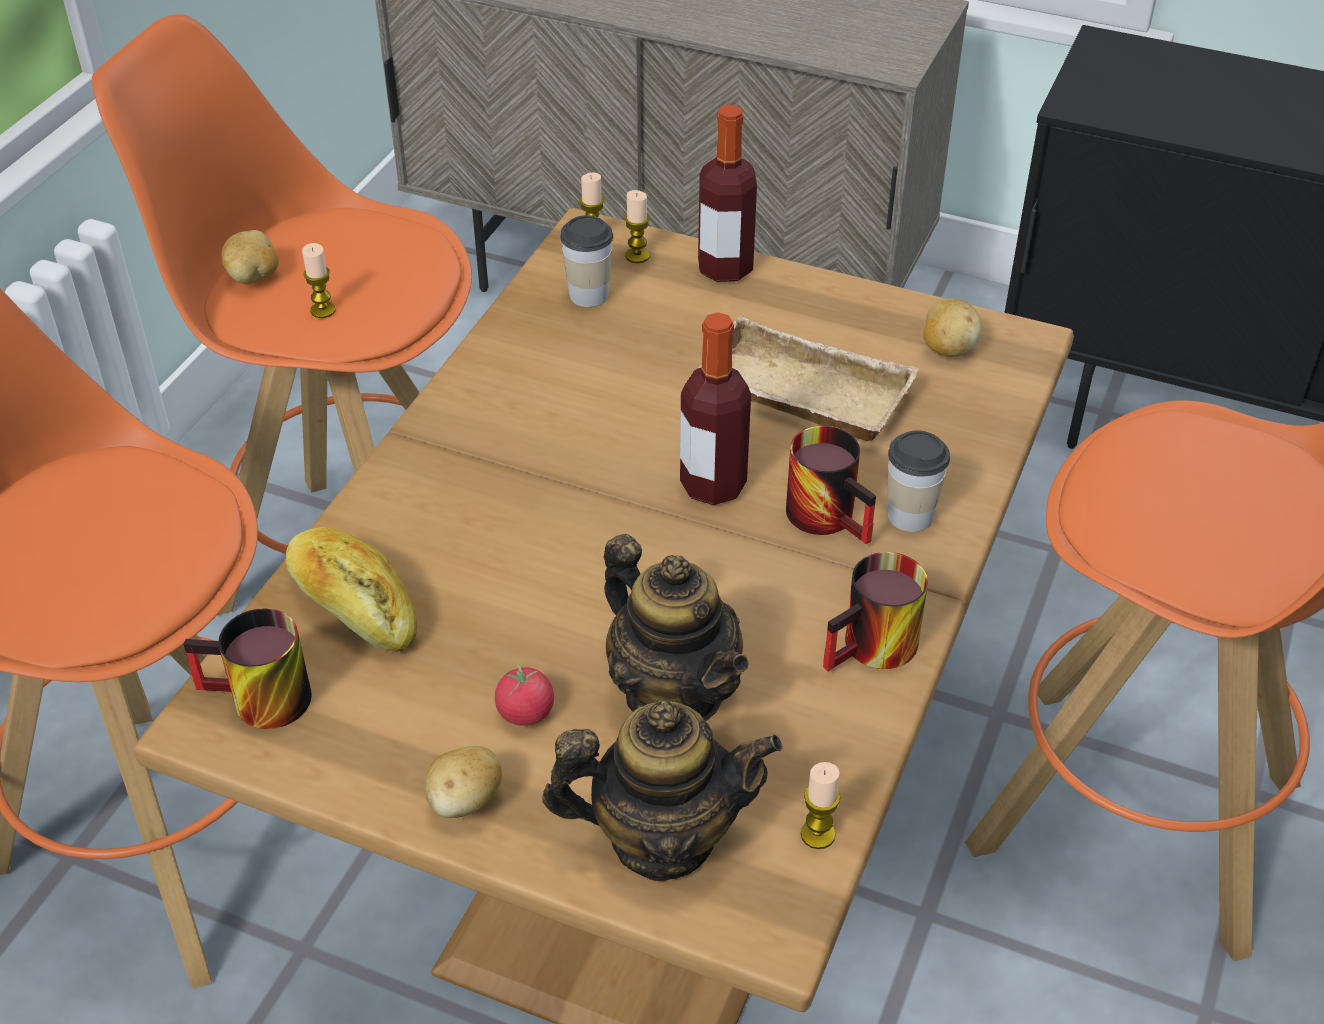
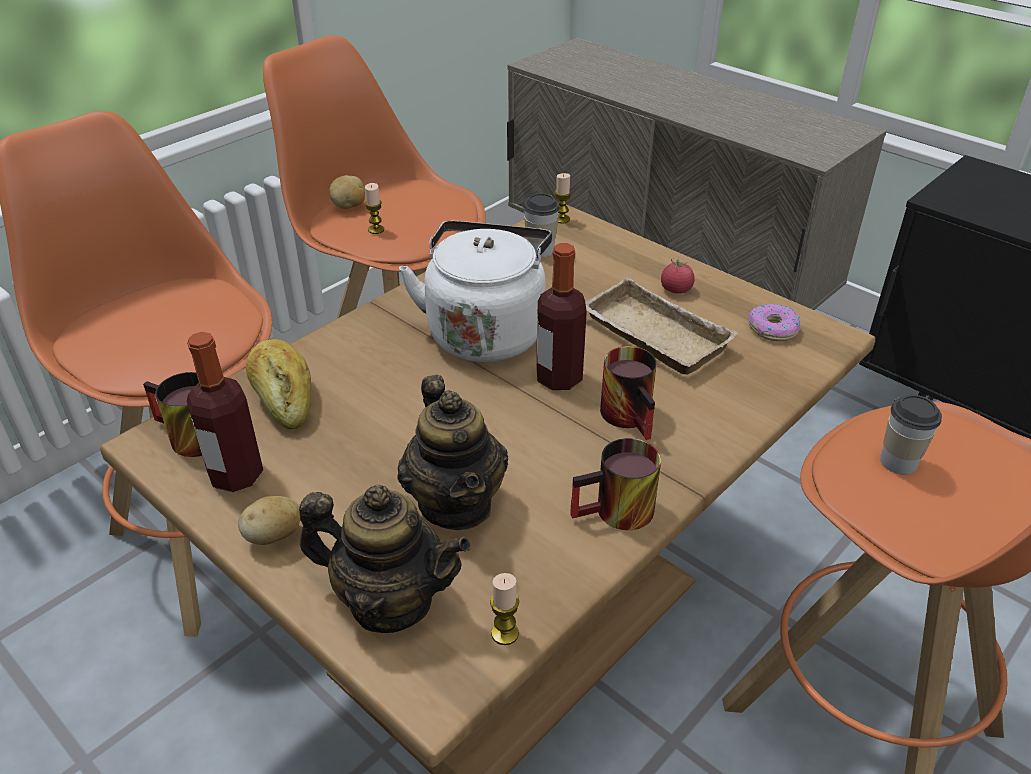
camera: 20 degrees right, 5 degrees down
(525, 712) = (349, 489): tomato -> tomato (676, 290)
(581, 440) = (486, 331): none -> white kettle
(637, 256) = (584, 234): candle -> none
(725, 268) = (639, 252): bottle -> bottle (236, 475)
(910, 516) = (690, 430): cup -> cup (898, 462)
(947, 348) = (772, 329): potato -> donut

